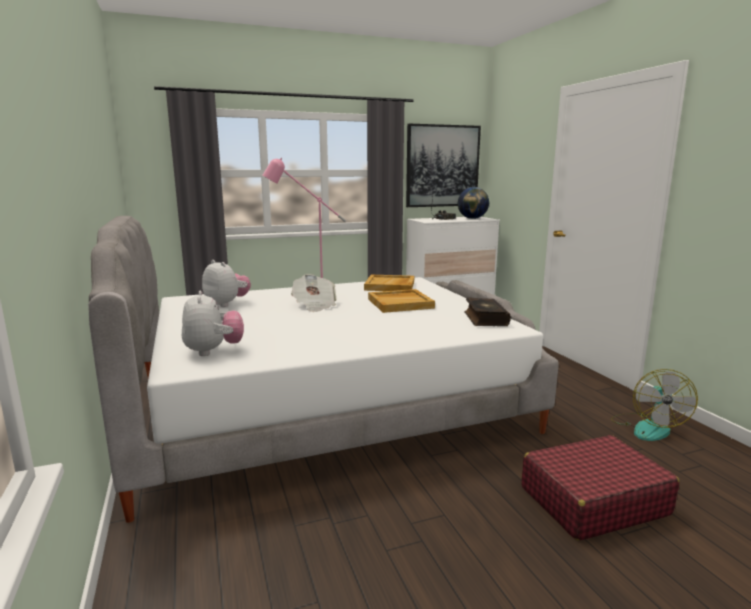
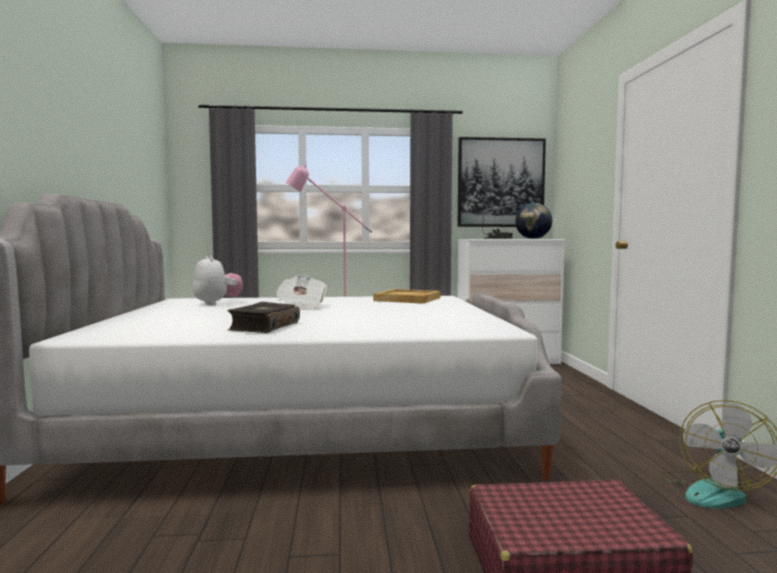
camera: 15 degrees right, 10 degrees down
(213, 351) = (137, 328): plush toy -> none
(400, 303) = (396, 309): beige tray -> none
(485, 319) = (477, 323): book -> book (264, 327)

